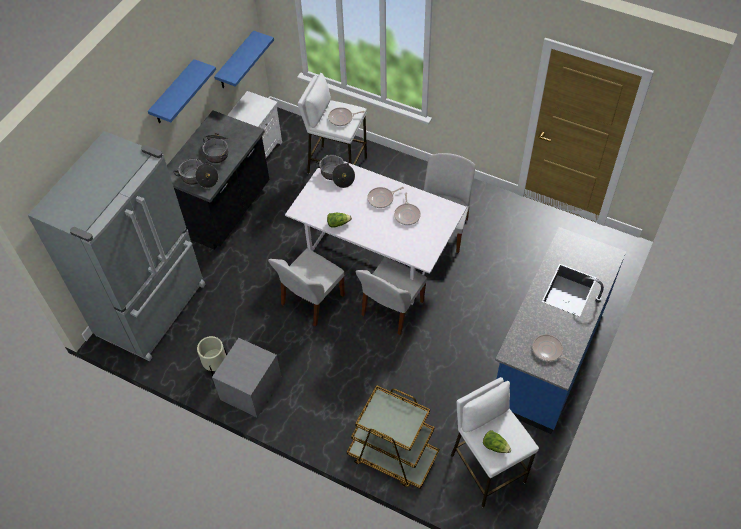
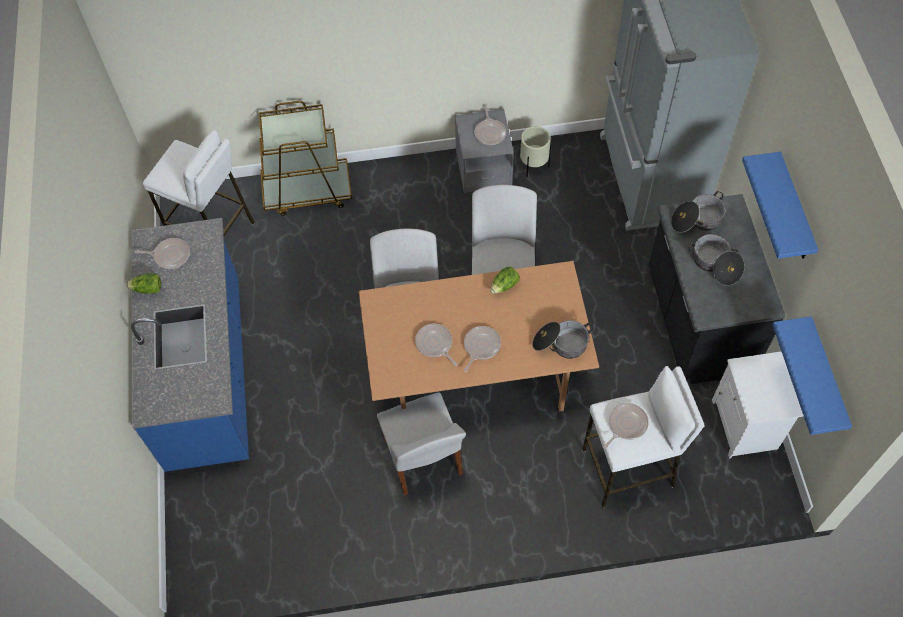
camera: 145 degrees right, 5 degrees up
(240, 363) = (490, 133): none -> frying pan
(378, 255) = (475, 377): white dining table -> brown dining table
(495, 445) = (183, 159): lettuce -> lettuce (147, 289)

